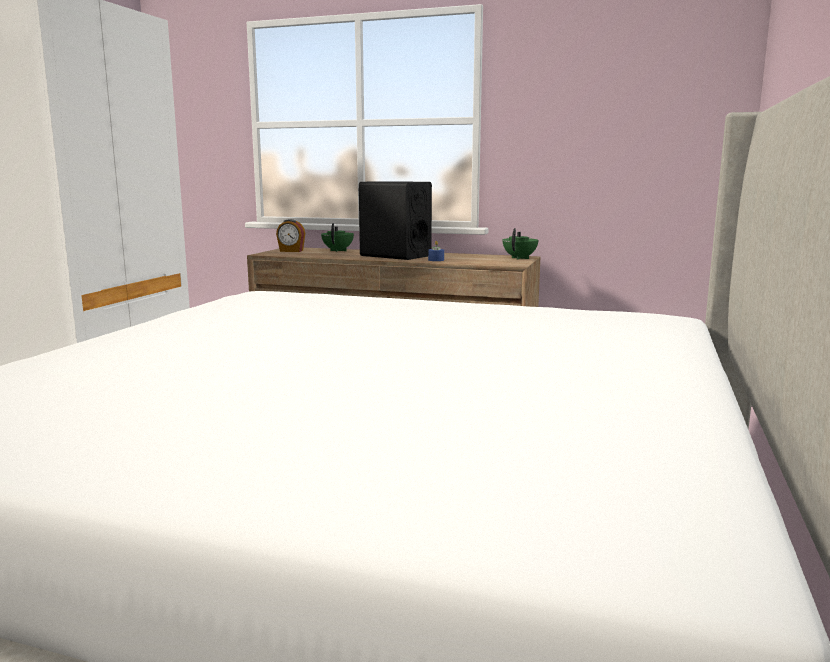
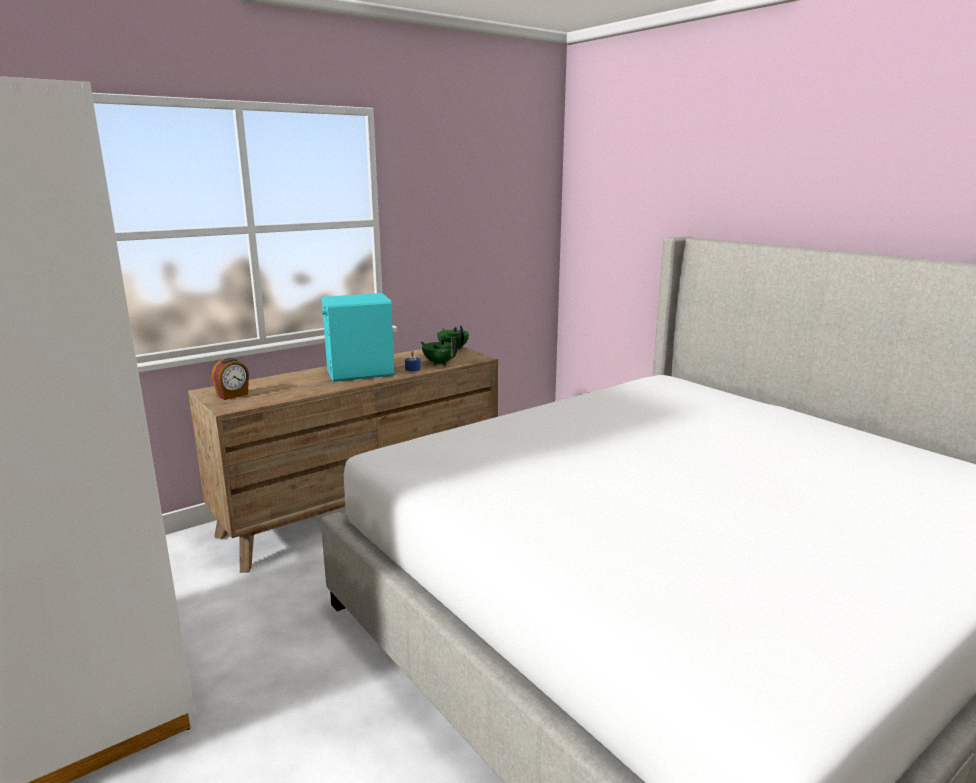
camera: 55 degrees left, 5 degrees up
(338, 250) = (276, 381): green teapot -> green teapot (439, 363)
(395, 256) = (359, 373): black speaker -> turquoise speaker

